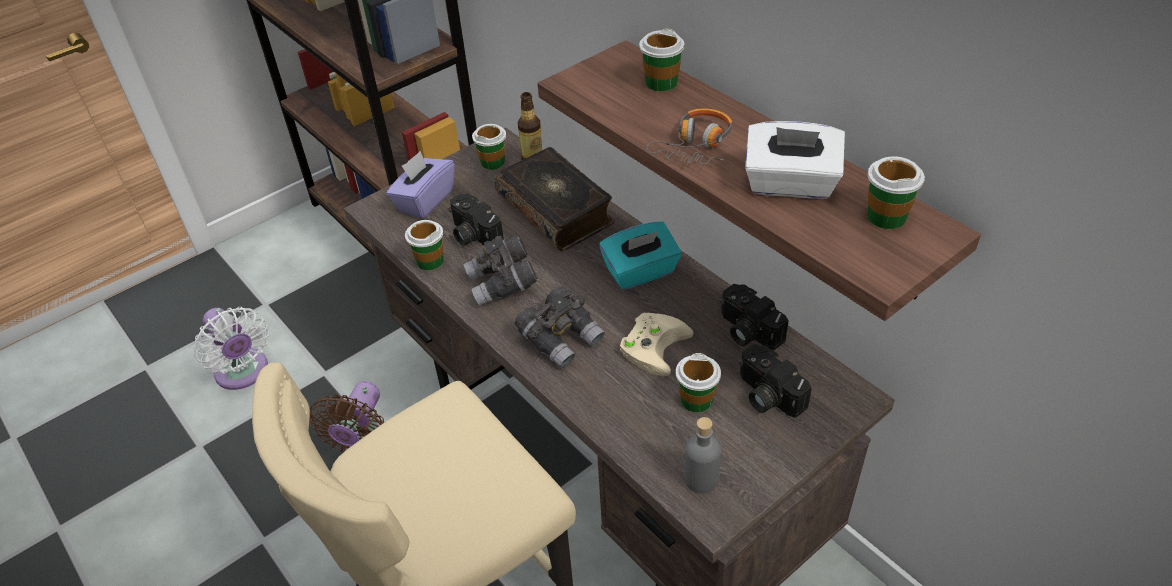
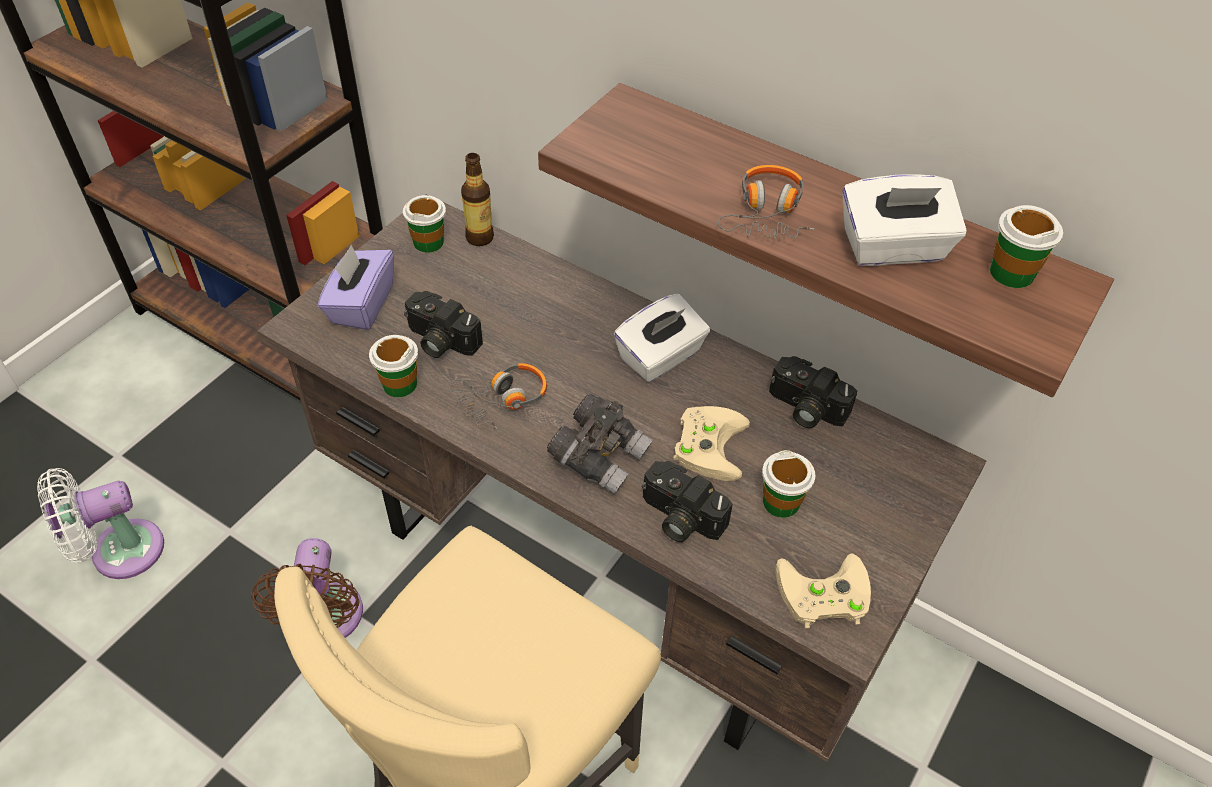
camera: 20 degrees left, 5 degrees up
(244, 373) = (119, 552): white fan -> white fan turned 120 degrees clockwise
(502, 284) = (502, 399): grey binoculars -> headphones
(557, 210) = (531, 293): book -> none
(641, 272) = (660, 357): turquoise tissue box -> white tissue box
(661, 83) = (688, 135): cup -> none
(701, 479) = (821, 596): grey bottle -> beige game controller
(766, 395) = (853, 481): camera -> camera (679, 518)

